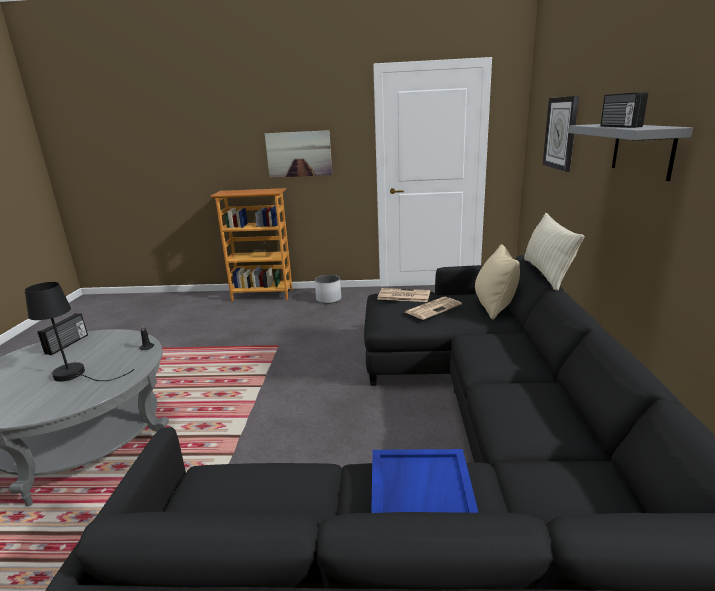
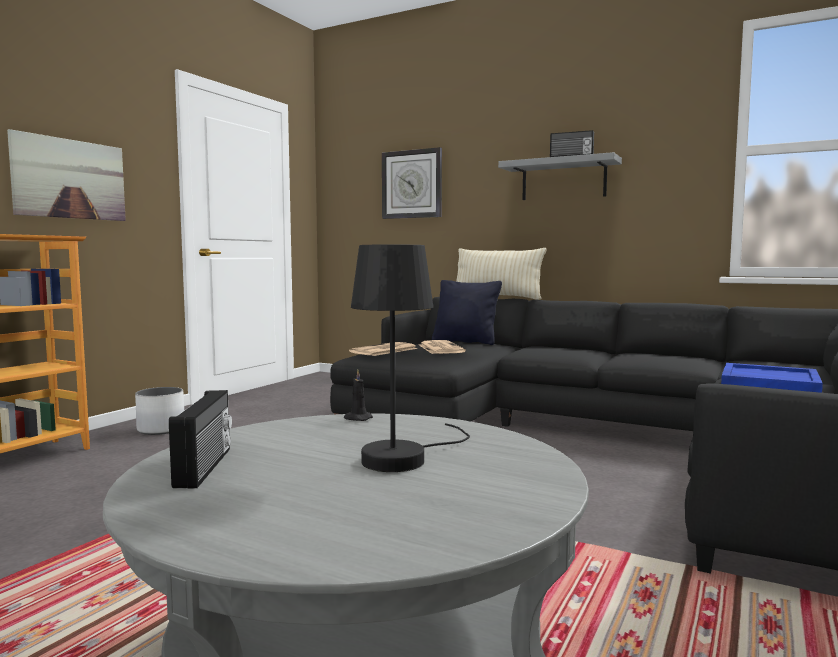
camera: 65 degrees left, 15 degrees down
(68, 344) = (206, 467): radio -> radio turned 45 degrees clockwise
(494, 307) = (465, 341): beige pillow -> black pillow

